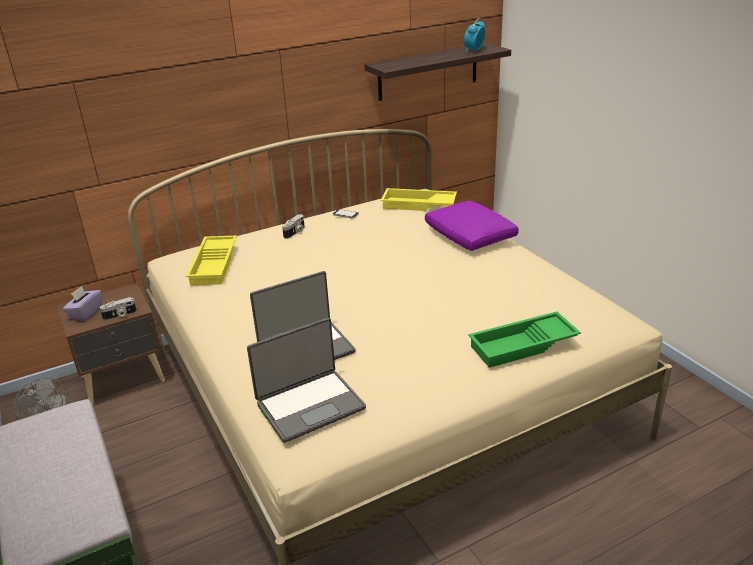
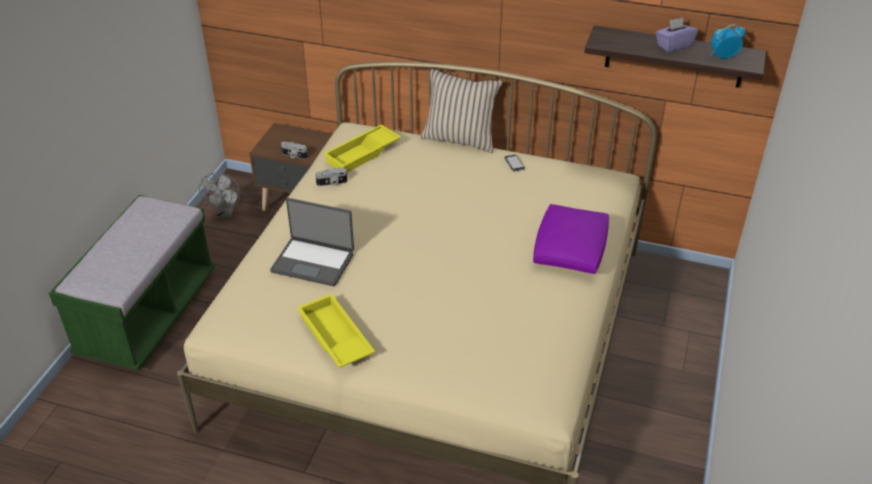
camera: 45 degrees right, 10 degrees up
(86, 313) = (280, 140): purple tissue box -> purple tissue box (673, 45)
(277, 222) = (460, 139): none -> beige pillow
(295, 232) = (453, 158): camera -> camera (332, 183)
(310, 405) = (259, 302): laptop -> none
(418, 205) = (584, 190): yellow tray -> yellow tray (334, 337)
(523, 346) = (436, 365): green tray -> none

